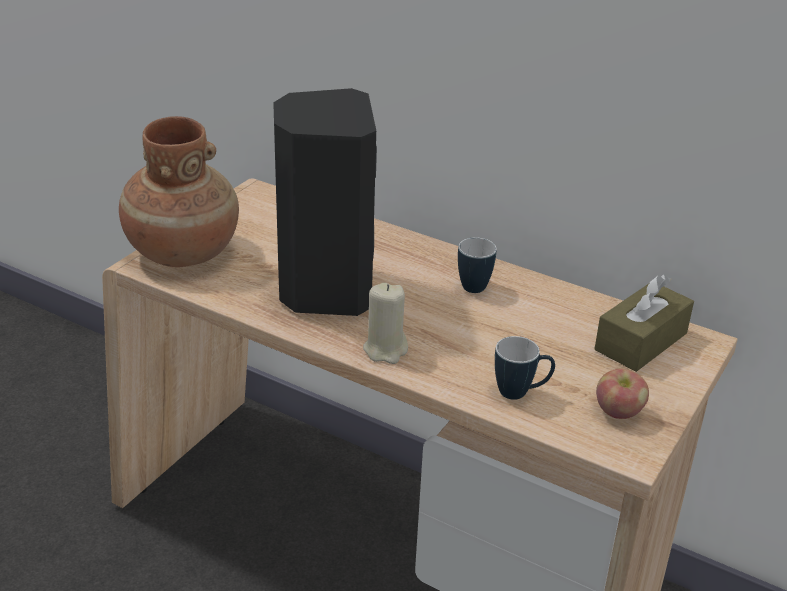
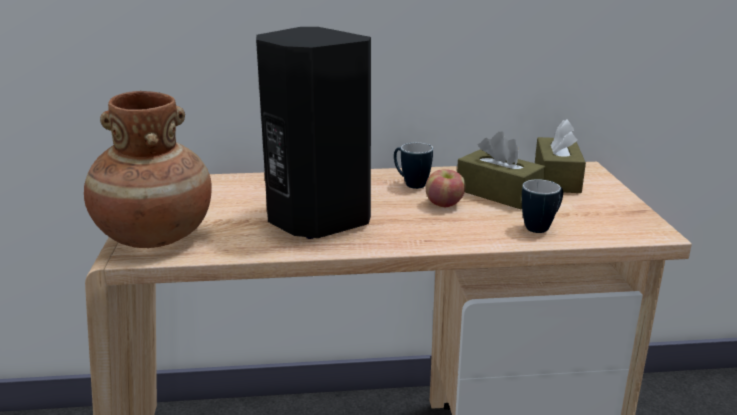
camera: 35 degrees left, 10 degrees down
(385, 350) = (417, 237): beige candle -> none
(543, 333) = (498, 193): none -> brown tissue box
(618, 412) = (609, 215): apple -> apple (444, 204)

